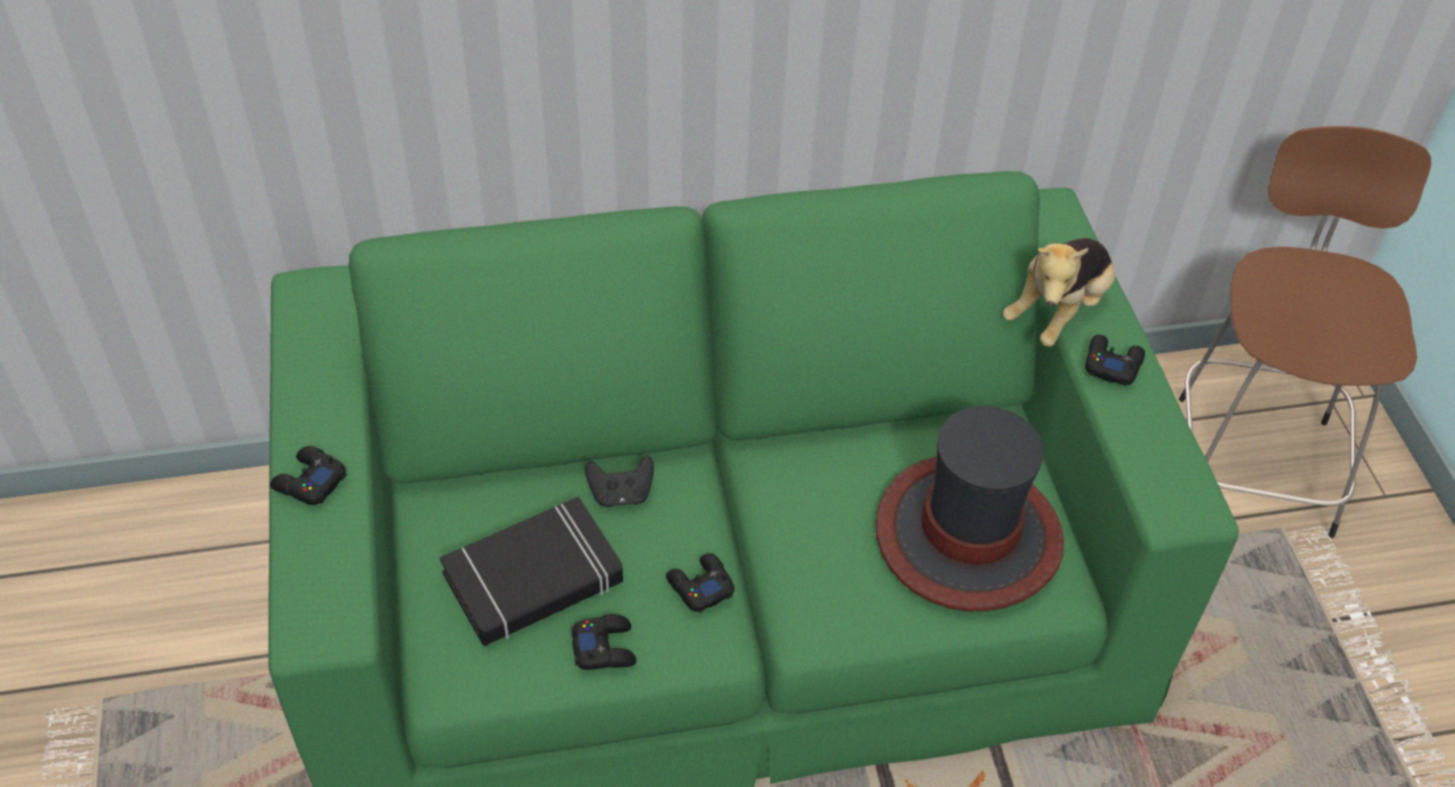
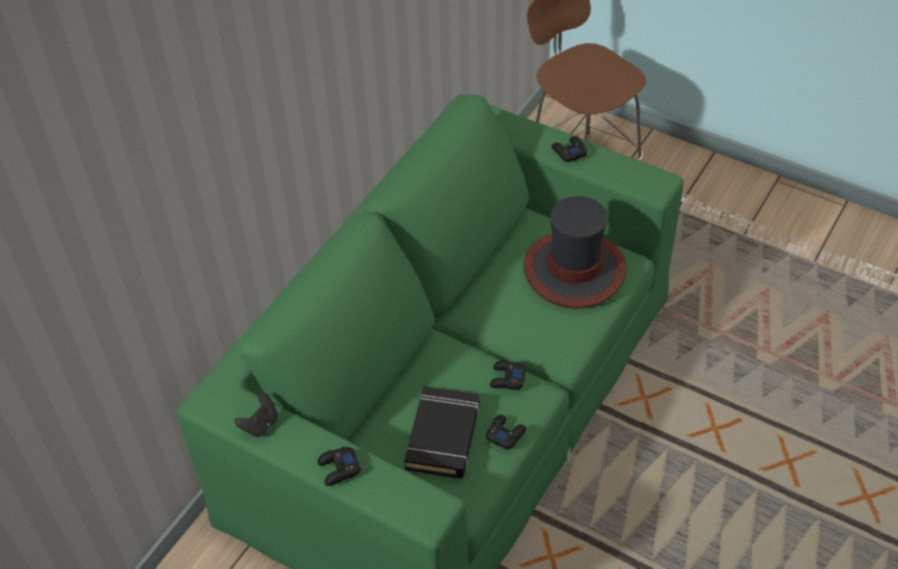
camera: 45 degrees left, 0 degrees up
(621, 494) = (429, 373): black game controller -> black game controller (260, 424)
(1058, 312) = (523, 147): plush toy -> none

